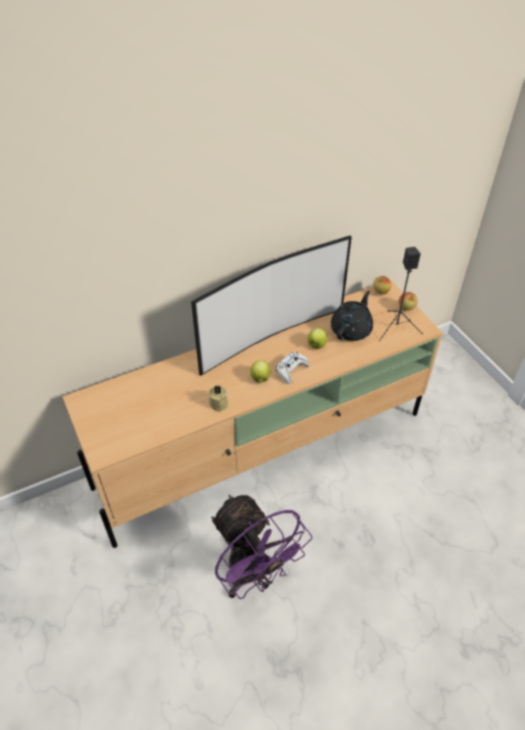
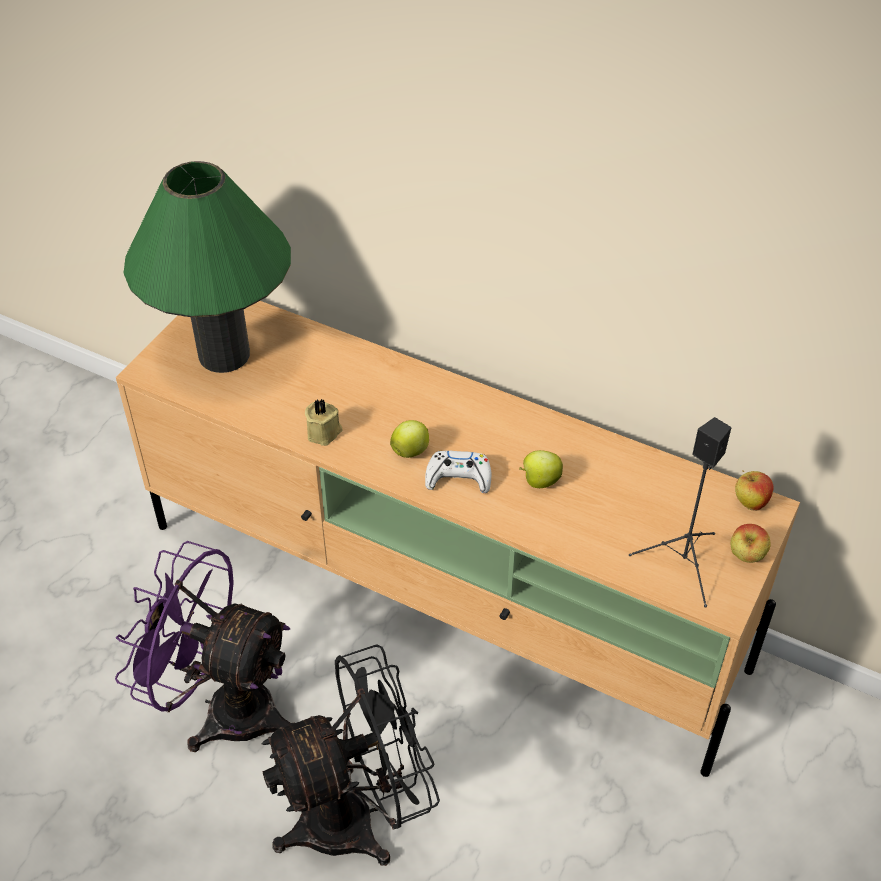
camera: 55 degrees right, 0 degrees up
(124, 416) = (224, 354): none -> green table lamp
(254, 575) = (224, 708): purple fan -> purple fan turned 90 degrees clockwise
(270, 336) = (506, 418): television -> none
(351, 329) = (618, 507): black teapot -> none
(354, 549) = (357, 817): none -> black fan

